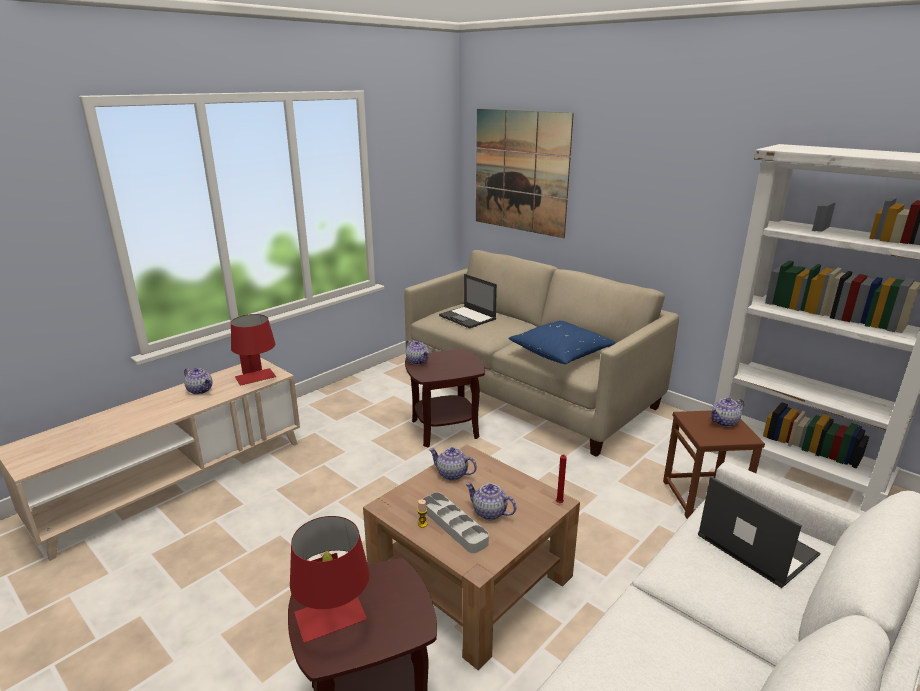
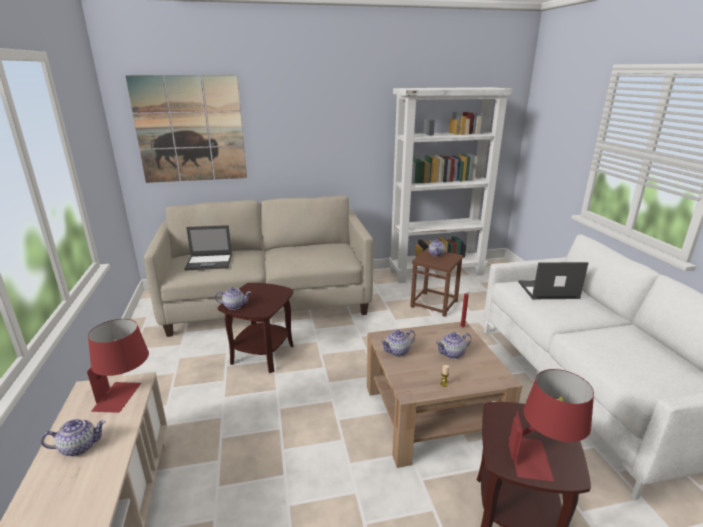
camera: 55 degrees left, 0 degrees up
(454, 525) = (455, 372): grey tray -> none
(561, 353) = (314, 256): blue pillow -> none

